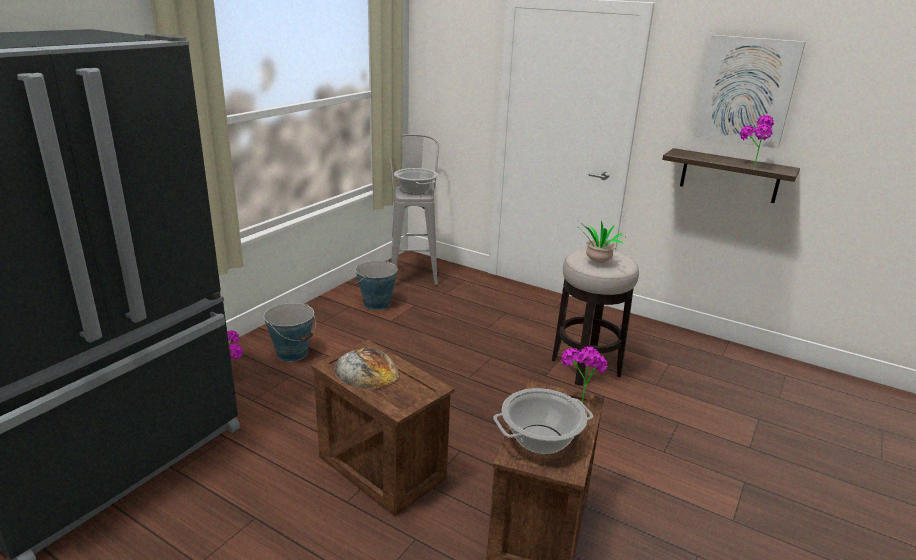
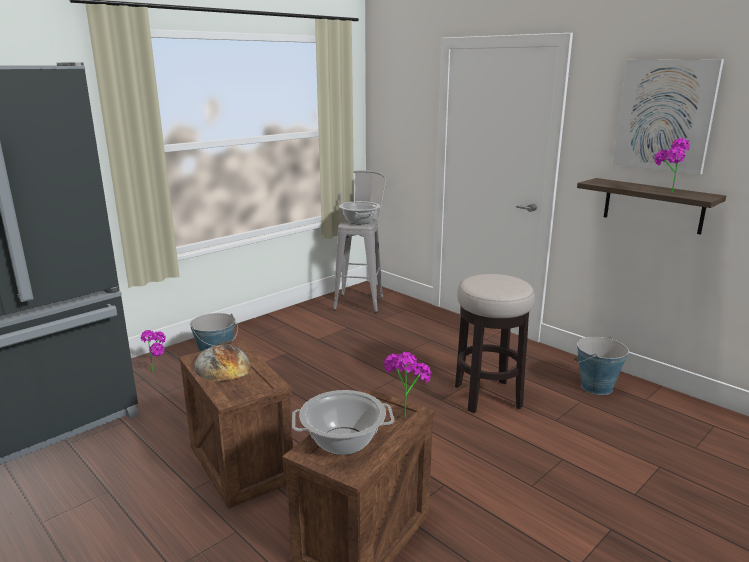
camera: 15 degrees right, 5 degrees down
(376, 304) = (313, 324): bucket -> bucket (596, 387)
(597, 263) = (487, 286): potted plant -> none

